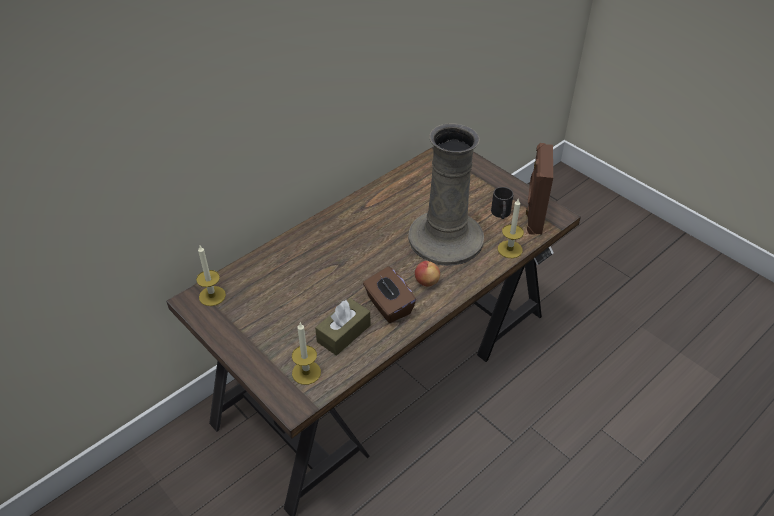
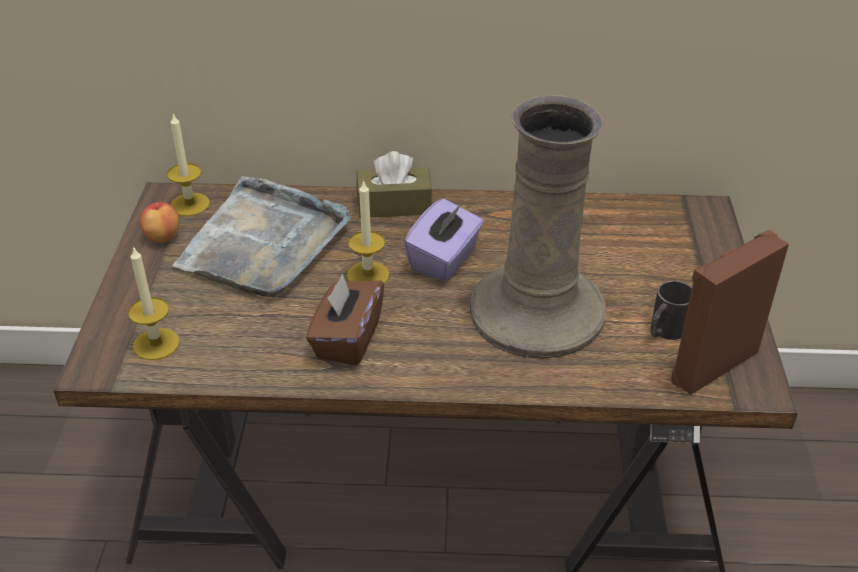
camera: 45 degrees right, 5 degrees down
(282, 289) = (264, 243): none -> grey tray
(343, 333) = (254, 332): brown tissue box -> brown tissue box (394, 205)
(377, 241) = (444, 259): none -> purple tissue box
(426, 281) = (435, 344): apple -> apple (163, 237)
(510, 249) = (610, 382): candle -> candle (368, 275)

